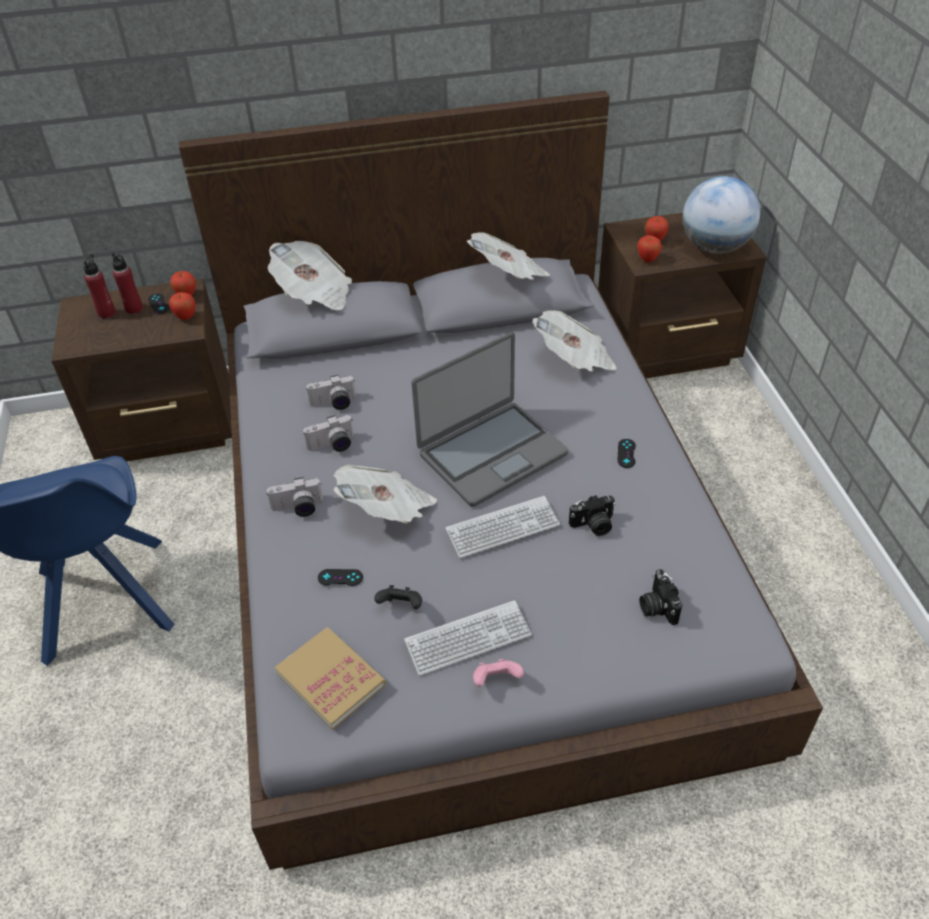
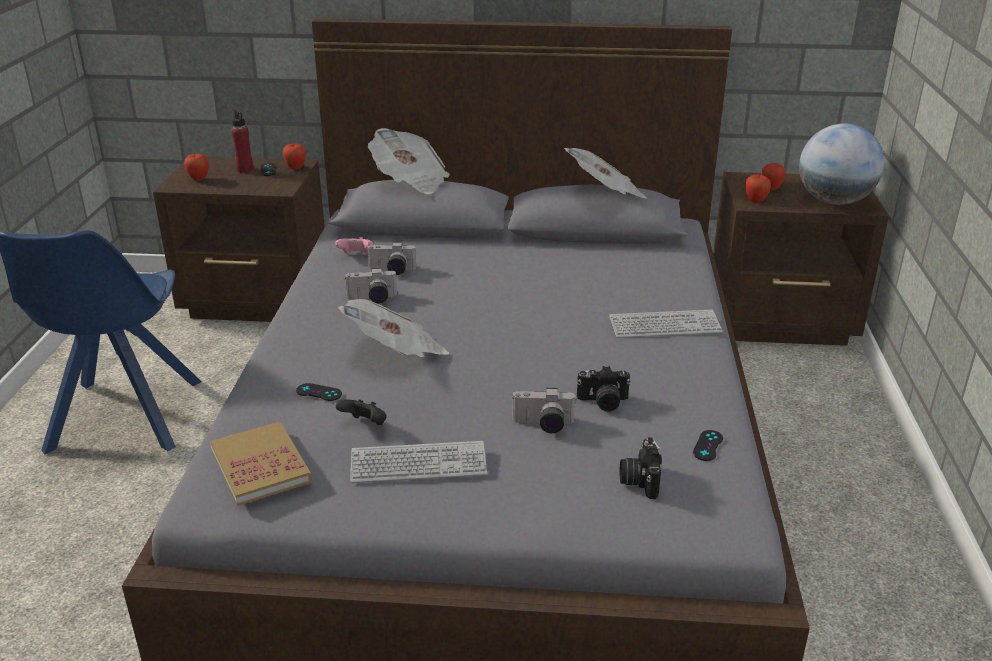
camera: 15 degrees right, 15 degrees down
(107, 313) = (220, 169): red bottle -> none
(186, 317) = (285, 181): apple -> apple (198, 179)
(298, 509) = (311, 337): camera -> camera (543, 425)
(491, 453) = (525, 329): laptop -> none
(496, 680) = (429, 504): pink game controller -> pink game controller (356, 256)
(503, 528) = (504, 386): keyboard -> keyboard (665, 326)
(574, 360) = (650, 276): newspaper -> none
(626, 453) = (669, 353): black game controller -> black game controller (708, 445)

